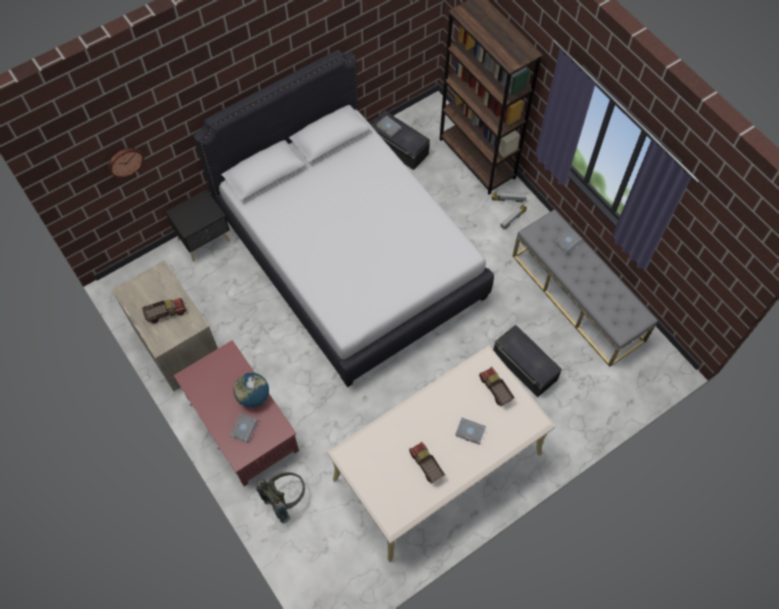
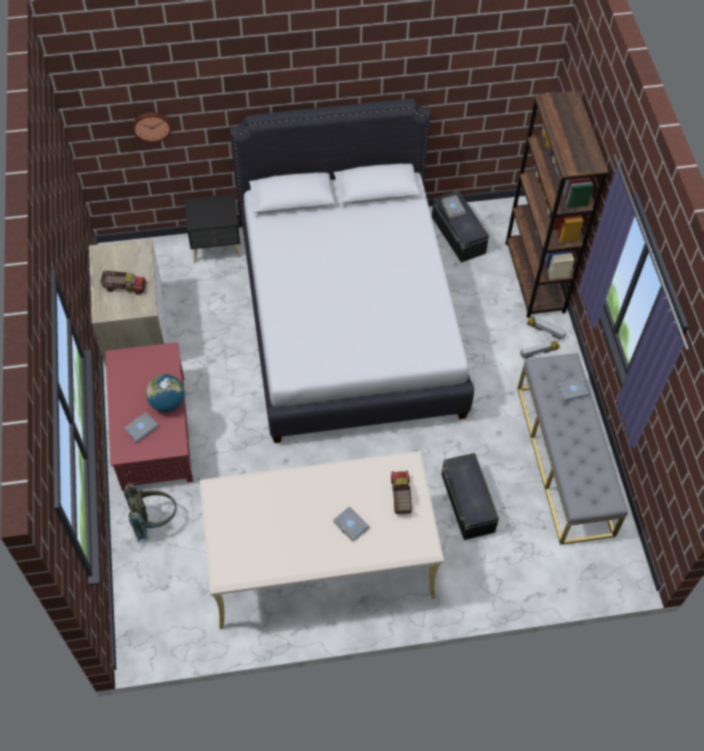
camera: 25 degrees right, 5 degrees down
(426, 465) = (287, 537): toy truck -> none

